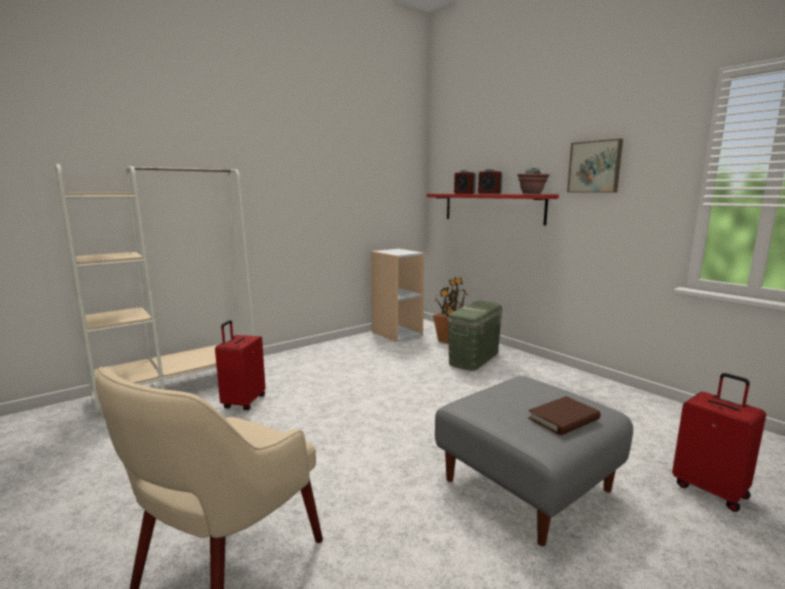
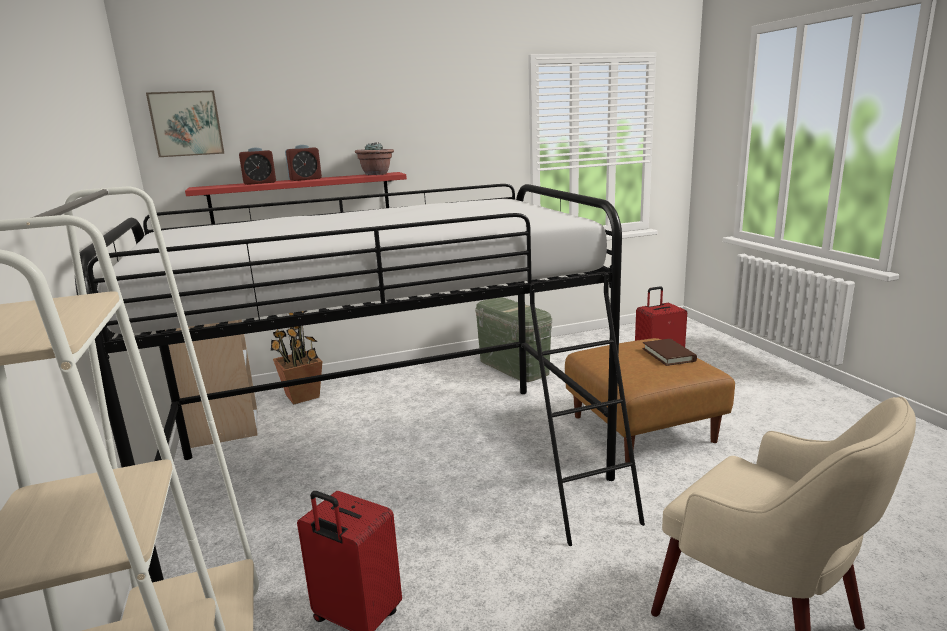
camera: 70 degrees left, 5 degrees up
(381, 383) = (393, 469): none -> black bed
(474, 358) = (375, 394): green storage box -> green storage box (514, 366)
(526, 484) = (641, 428): grey ottoman -> brown ottoman
(595, 167) = (436, 139): picture -> picture (186, 124)

